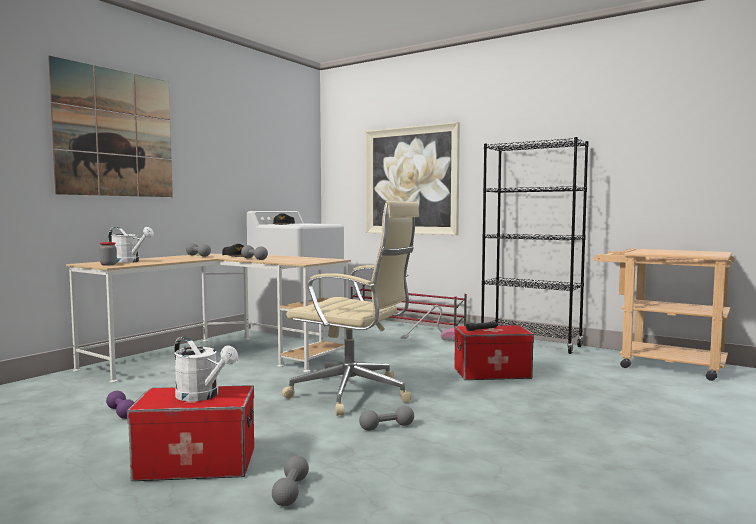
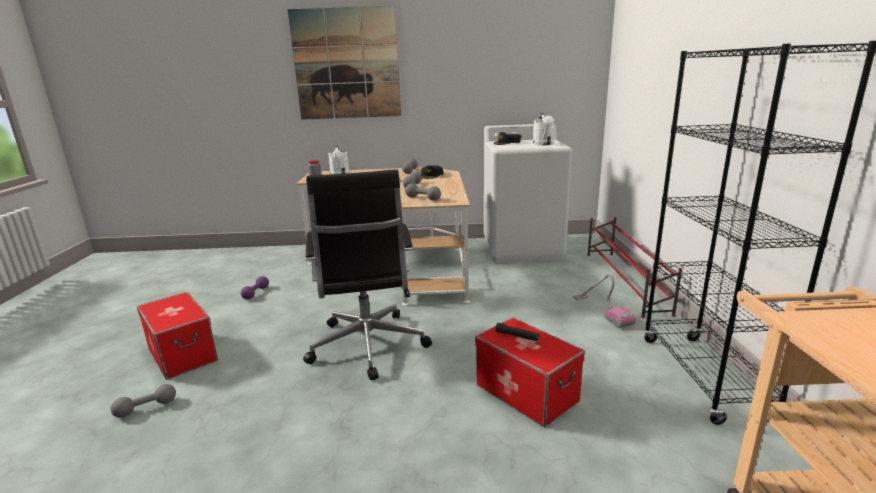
camera: 55 degrees right, 15 degrees up
(202, 396) = (173, 313): white watering can -> white watering can (544, 144)
(354, 394) = (368, 347): beige office chair -> black office chair
(387, 427) = (297, 395): grey dumbbell -> grey dumbbell (423, 198)
(411, 181) = (664, 94): picture -> none

